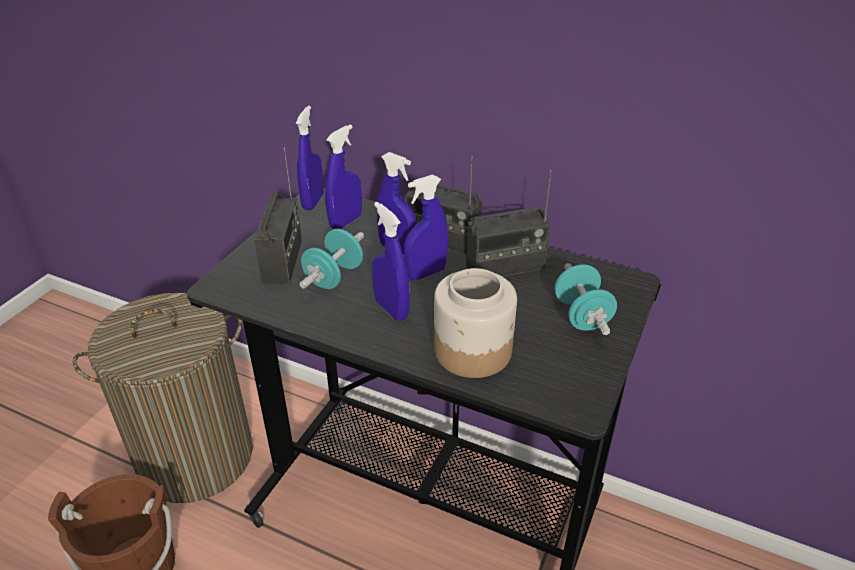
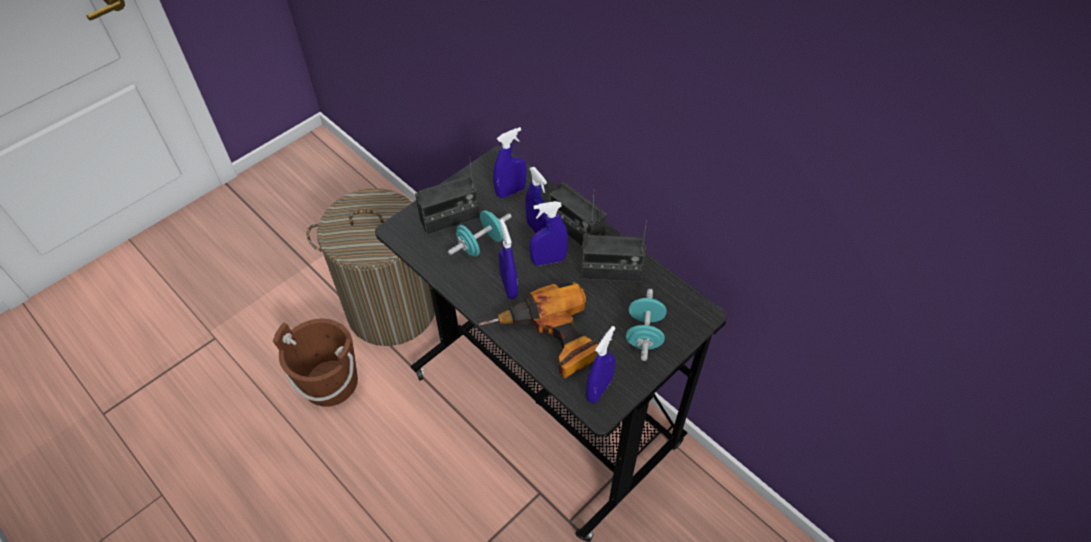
camera: 20 degrees right, 15 degrees up
(283, 261) = (450, 219): radio -> radio turned 45 degrees clockwise
(313, 202) = (494, 163): blue spray bottle -> blue spray bottle (599, 389)
(473, 350) = (550, 340): jar -> power drill

